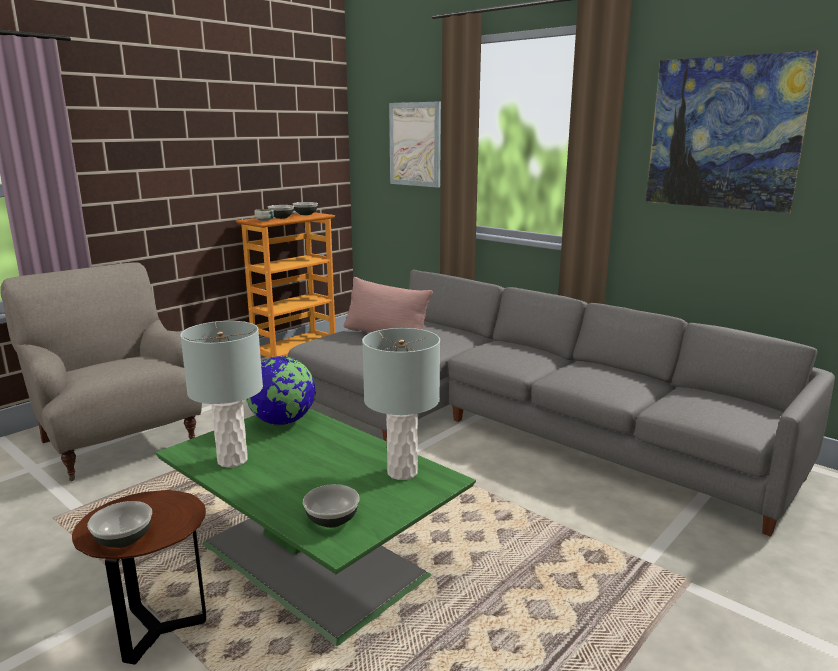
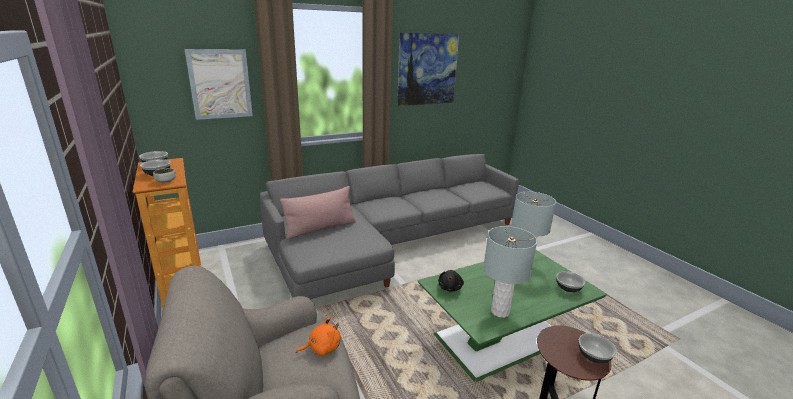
camera: 70 degrees left, 5 degrees up
(124, 368) = (322, 348): none -> orange plush toy
(283, 421) = (450, 287): globe -> black plush toy

